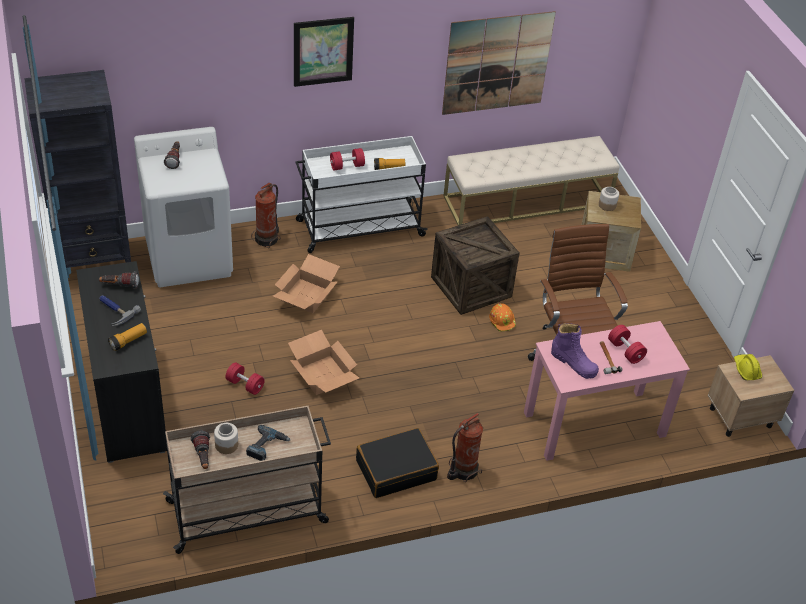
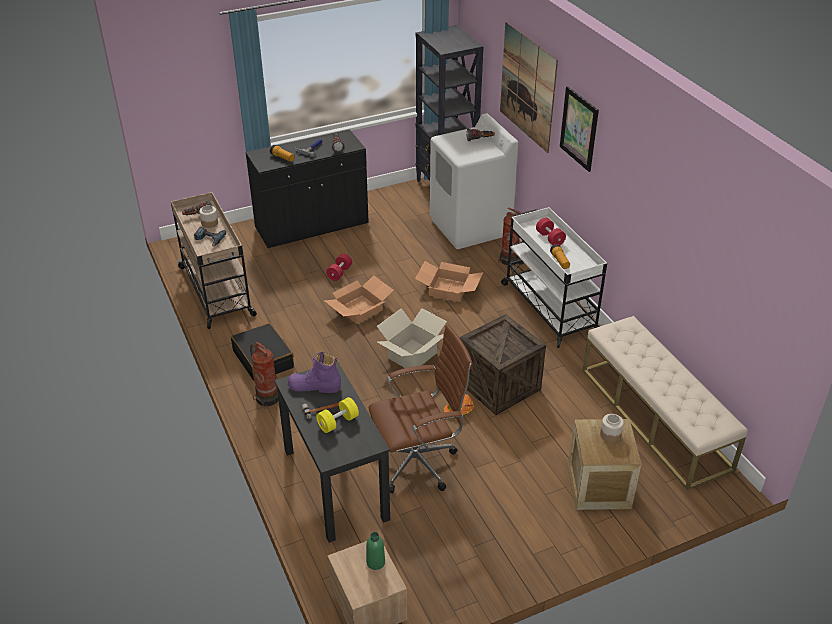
camera: 85 degrees right, 5 degrees down
(413, 342) = (411, 355): none -> cardboard box
(497, 63) = (681, 251): picture -> picture (528, 87)
(573, 363) = (314, 386): purple boot -> purple boot turned 60 degrees clockwise
(594, 424) = (335, 484): pink desk -> black desk
(625, 351) = (338, 422): red dumbbell -> yellow dumbbell
(746, 370) = (375, 562): yellow hard hat -> green bottle

